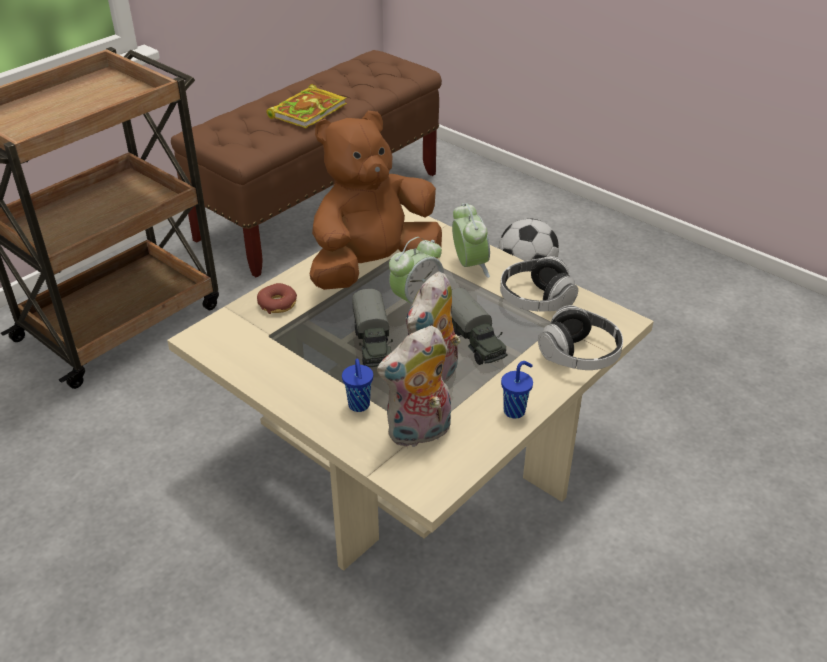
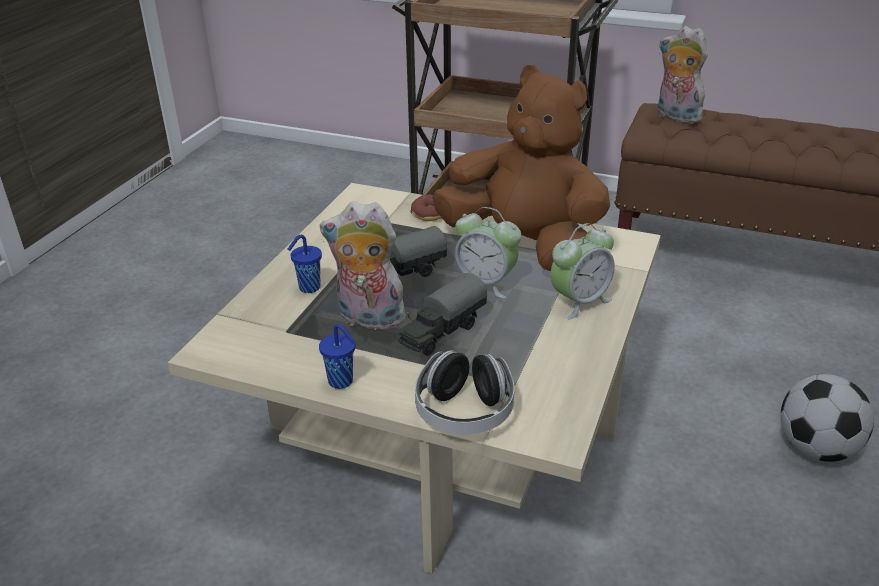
camera: 70 degrees right, 5 degrees down
(308, 110) = (769, 141): book -> none
(419, 433) = (283, 329): plush toy -> plush toy (675, 116)
(536, 300) = (550, 360): headphones -> none

